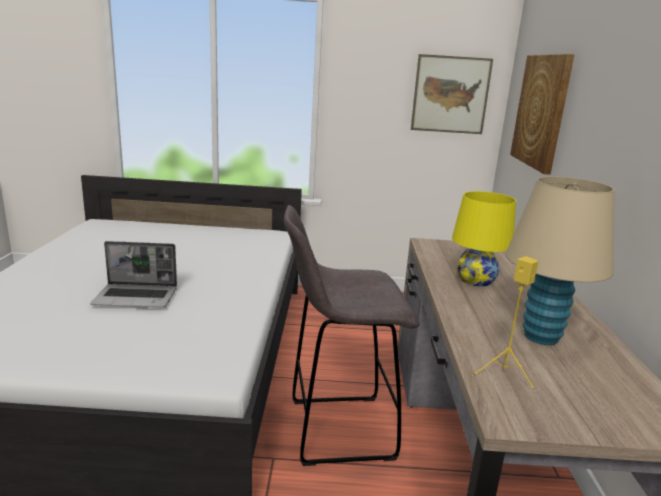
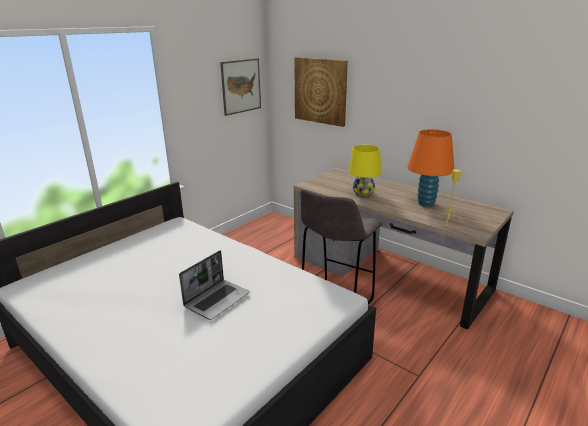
camera: 50 degrees left, 5 degrees up
(540, 336) = (426, 203): beige table lamp -> orange table lamp

